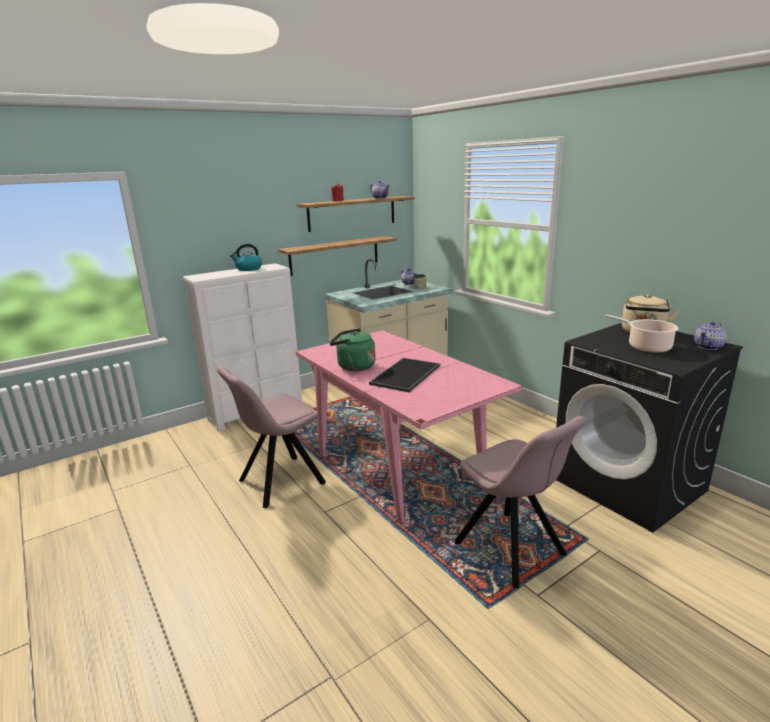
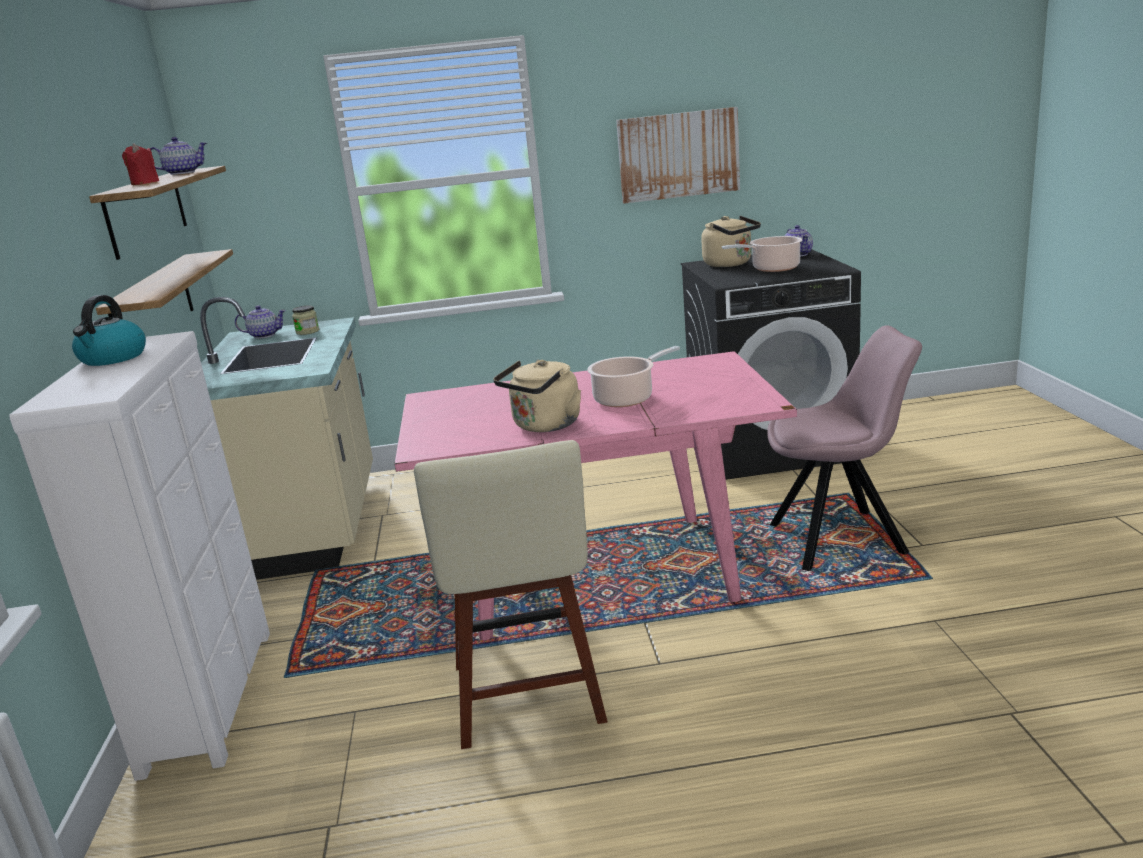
camera: 60 degrees left, 0 degrees up
(280, 481) = (527, 698): pink chair -> beige stool
(353, 366) = (544, 426): green kettle -> beige kettle
(406, 375) = (627, 398): tray -> cooking pot
(649, 238) = (678, 155): none -> picture

